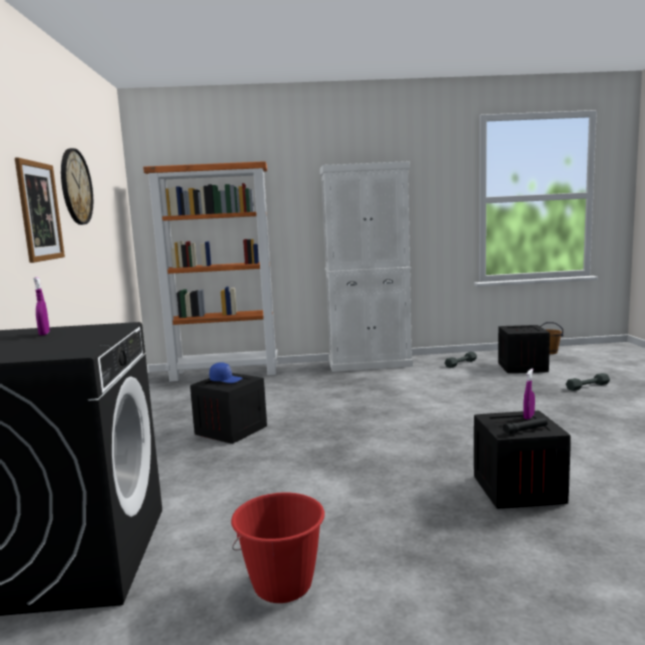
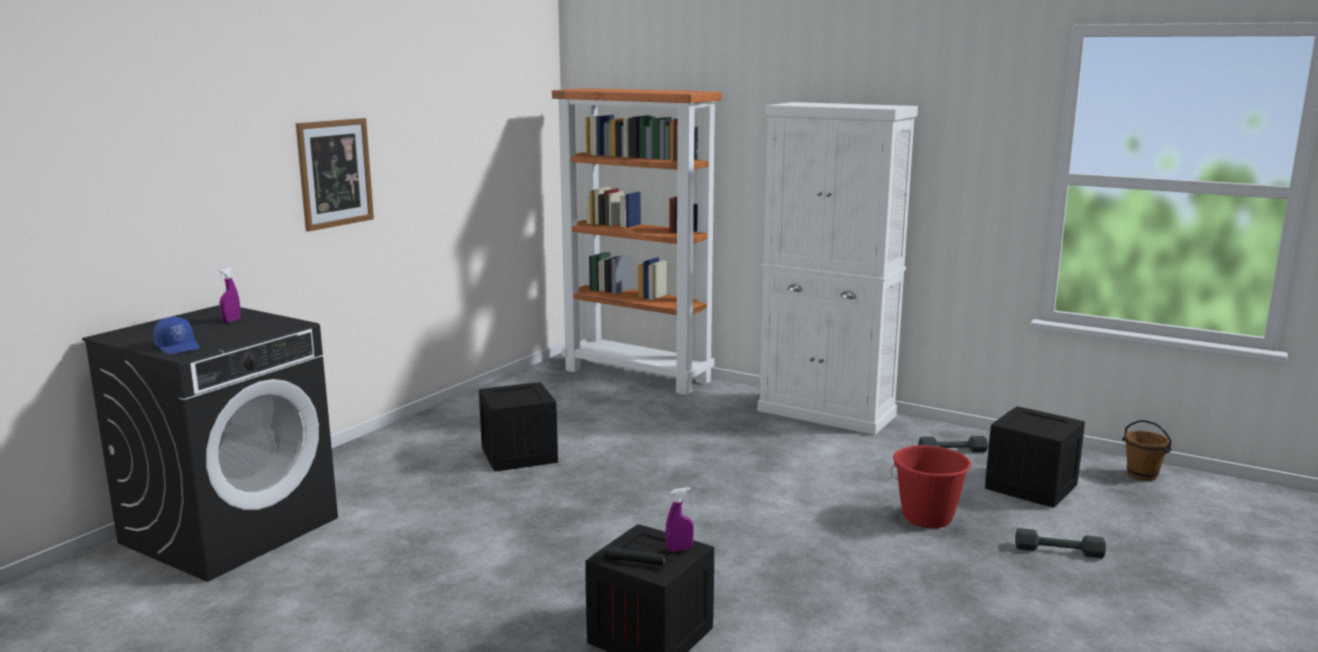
camera: 35 degrees right, 5 degrees up
(75, 187) = (419, 132): wall clock -> none
(226, 380) = (517, 393): blue cap -> blue cap (178, 347)
(283, 585) = (312, 619): red bucket -> red bucket (927, 518)

